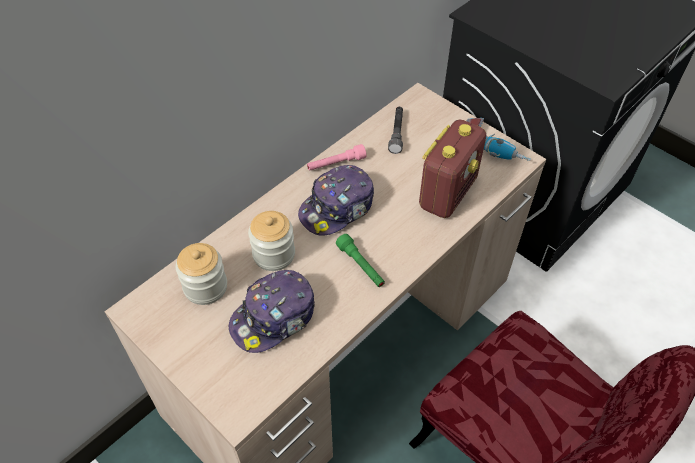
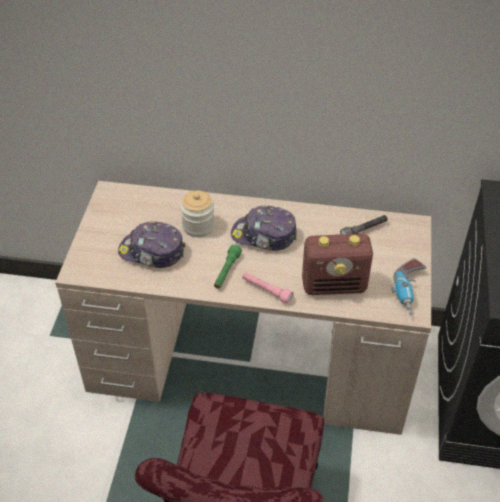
camera: 55 degrees right, 5 degrees down
(205, 287) = (148, 210): jar -> none
(336, 164) = (302, 215): pink flashlight -> pink flashlight (266, 290)

